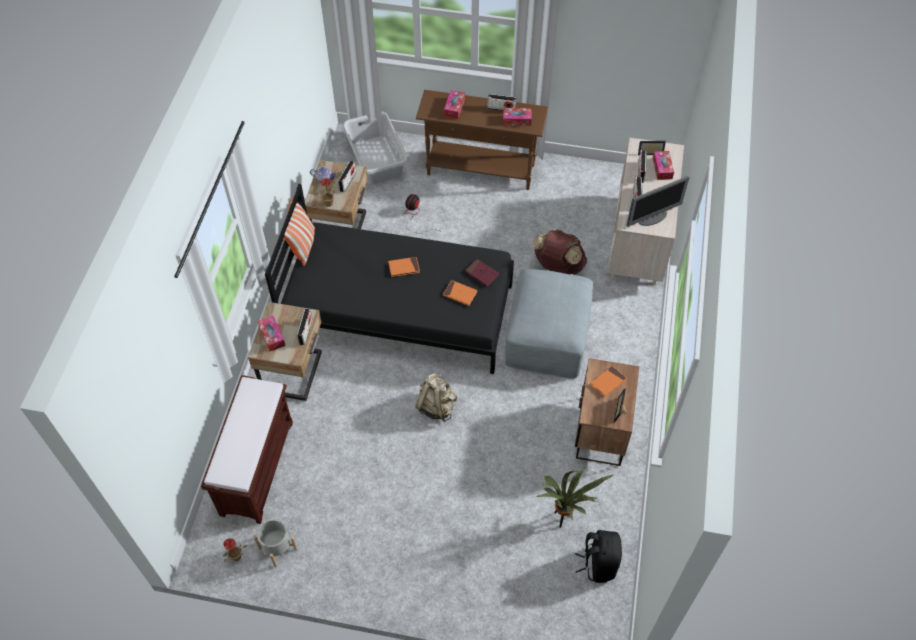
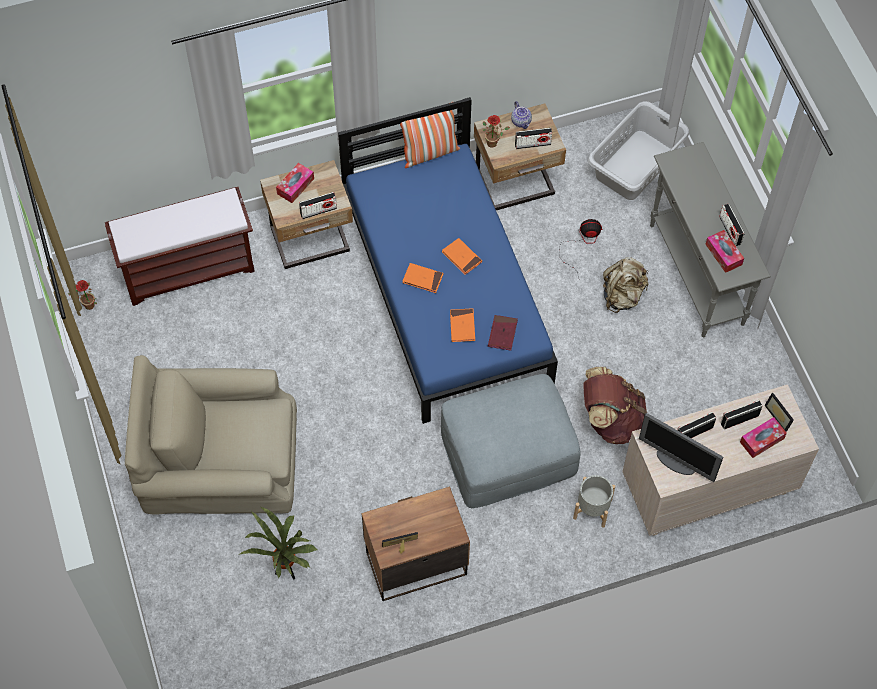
camera: 60 degrees right, 5 degrees up
(278, 548) = (115, 334): grey planter -> grey planter (592, 509)
(398, 310) = (446, 293): black bed -> blue bed
(436, 406) = (349, 389): beige backpack -> beige backpack (622, 296)
(443, 523) = (220, 463): none -> beige armchair
(454, 107) = (696, 184): tissue box -> none
(481, 170) = (696, 274): brown console table -> grey console table
(598, 563) = (254, 629): black backpack -> none
(608, 382) = (429, 519): orange book -> orange book (422, 279)

